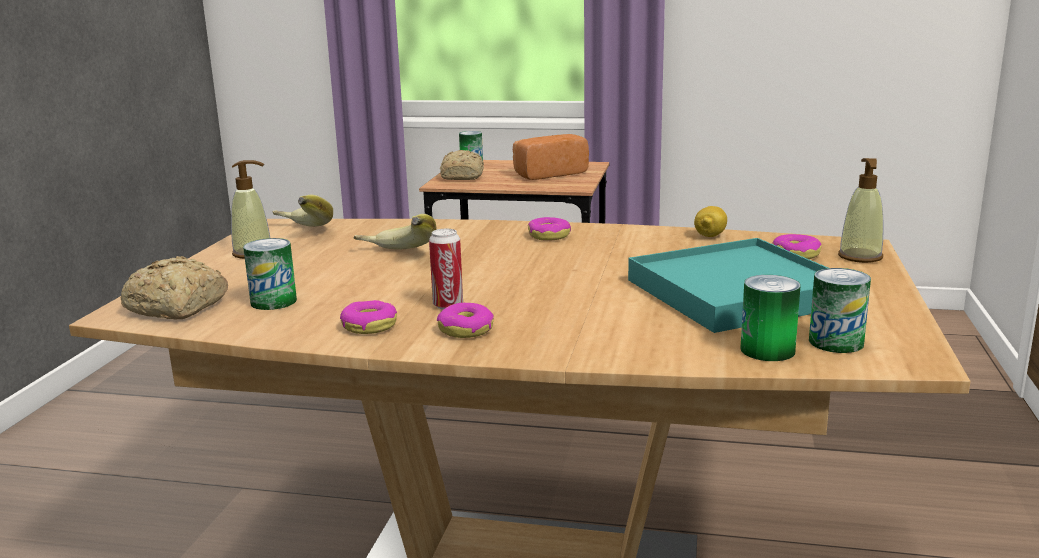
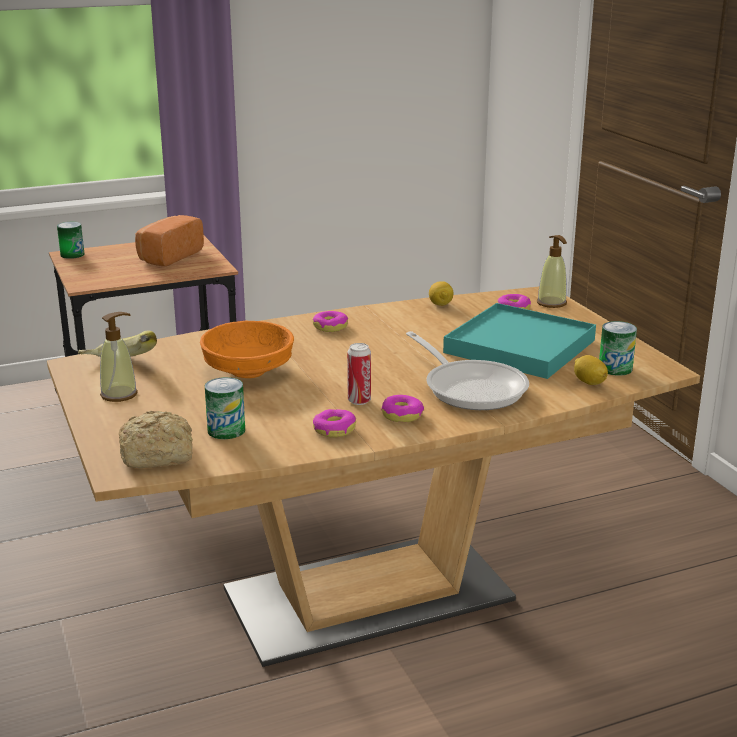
camera: 35 degrees left, 5 degrees up
(395, 257) = (247, 371): banana -> orange bowl
(463, 176) = (91, 272): bread -> none
(597, 321) = (471, 388): none -> frying pan
(767, 350) = (589, 383): can -> lemon

